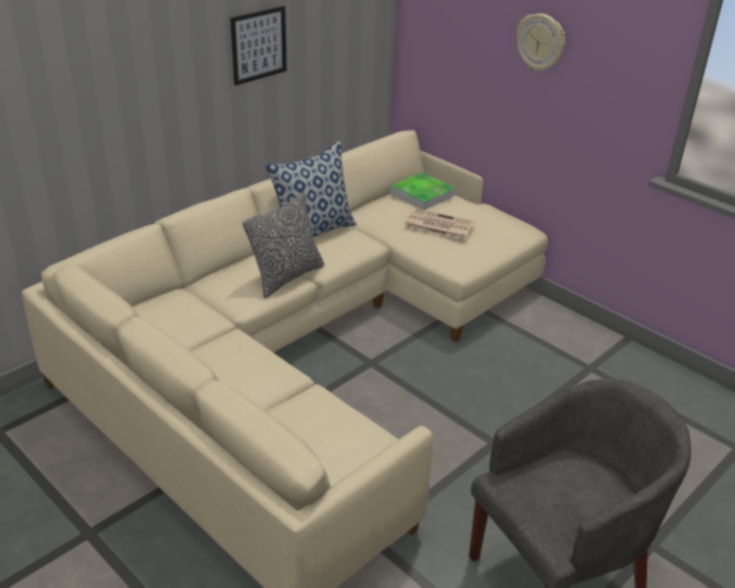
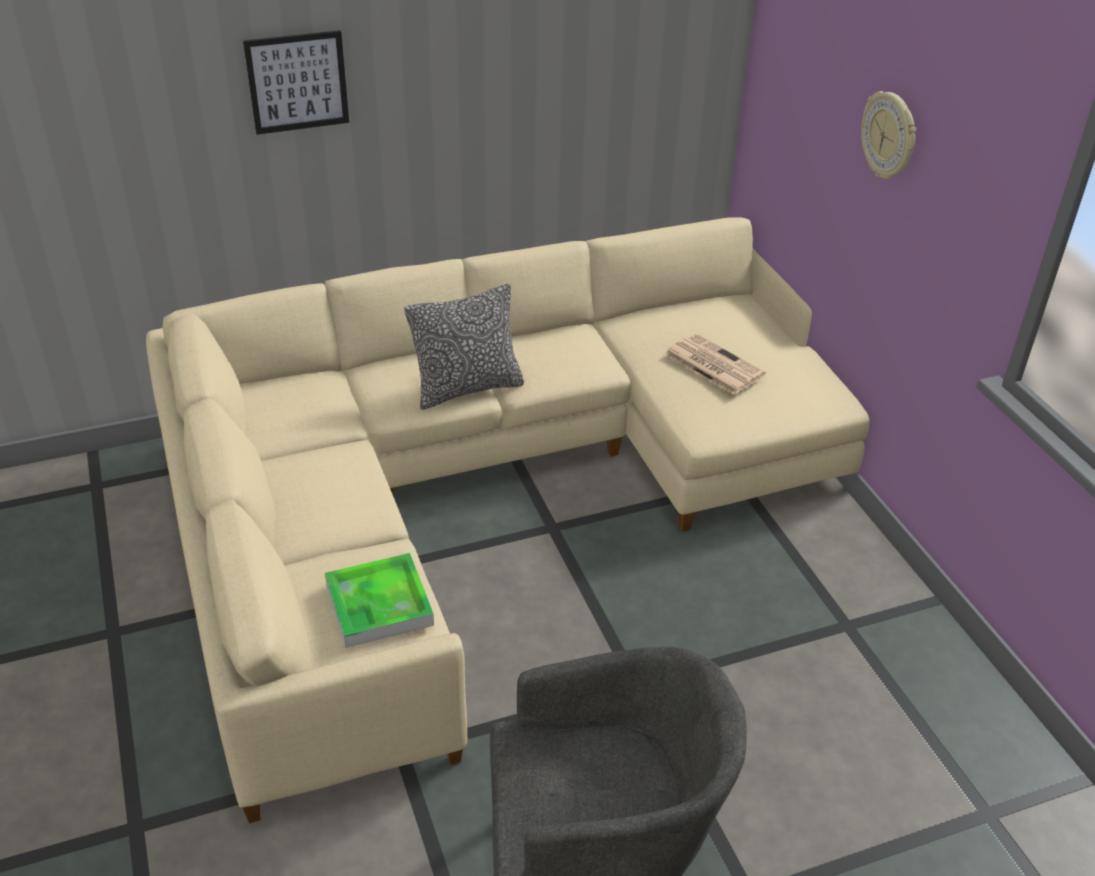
camera: 25 degrees right, 5 degrees up
(258, 45) = (506, 74): picture -> picture (297, 82)
(313, 232) = (543, 335): pillow -> none
(422, 194) = (724, 314): tray -> tray (379, 605)

